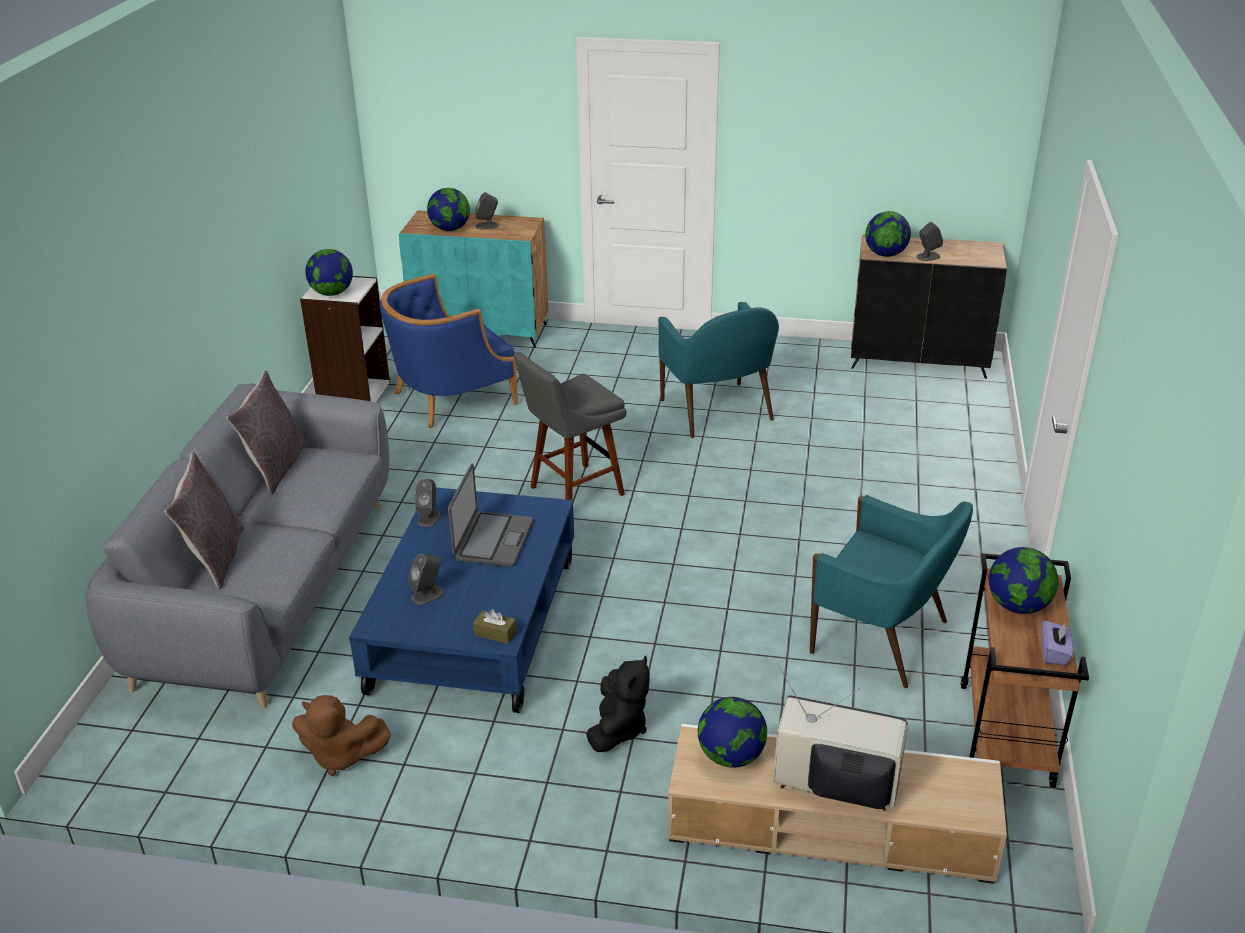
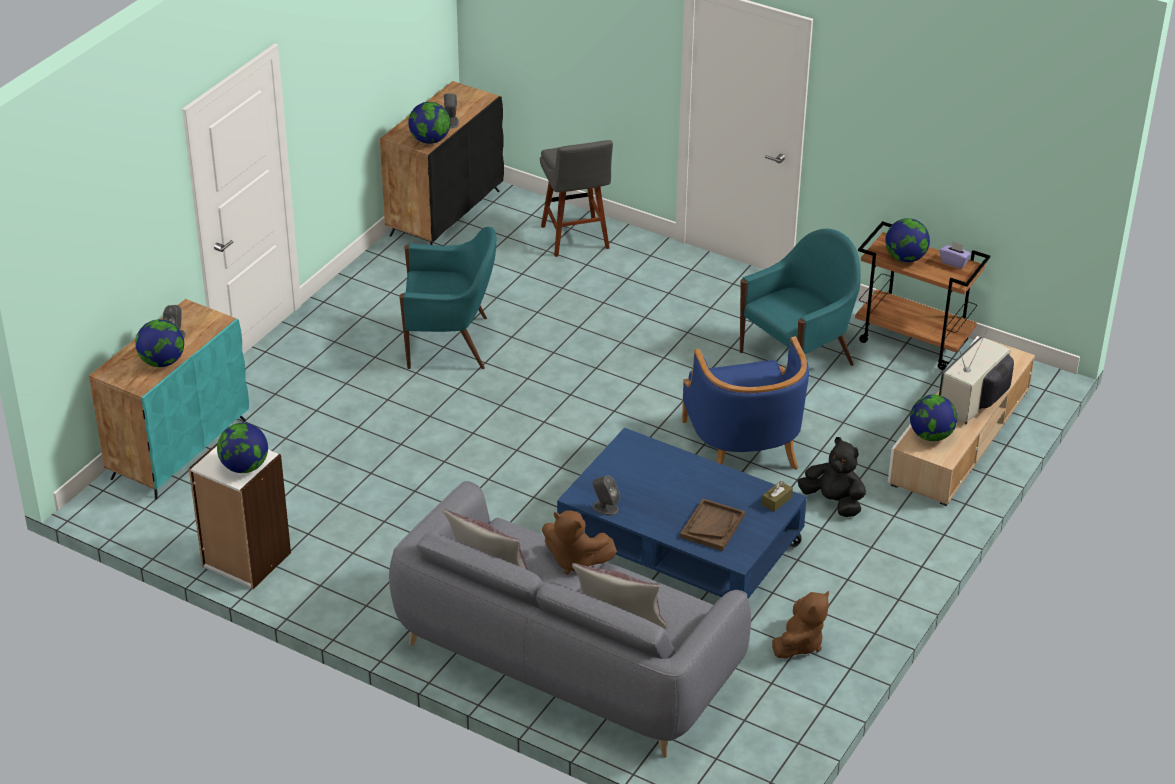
camera: 70 degrees left, 5 degrees up
(315, 509) = (575, 560): none -> brown plush toy
(427, 595) = (712, 526): grey speaker -> brown tray
(451, 397) = (305, 495): blue armchair -> blue armchair (743, 446)
(492, 540) = (657, 480): laptop -> none
(572, 492) = (525, 455): grey stool -> grey stool (576, 239)

